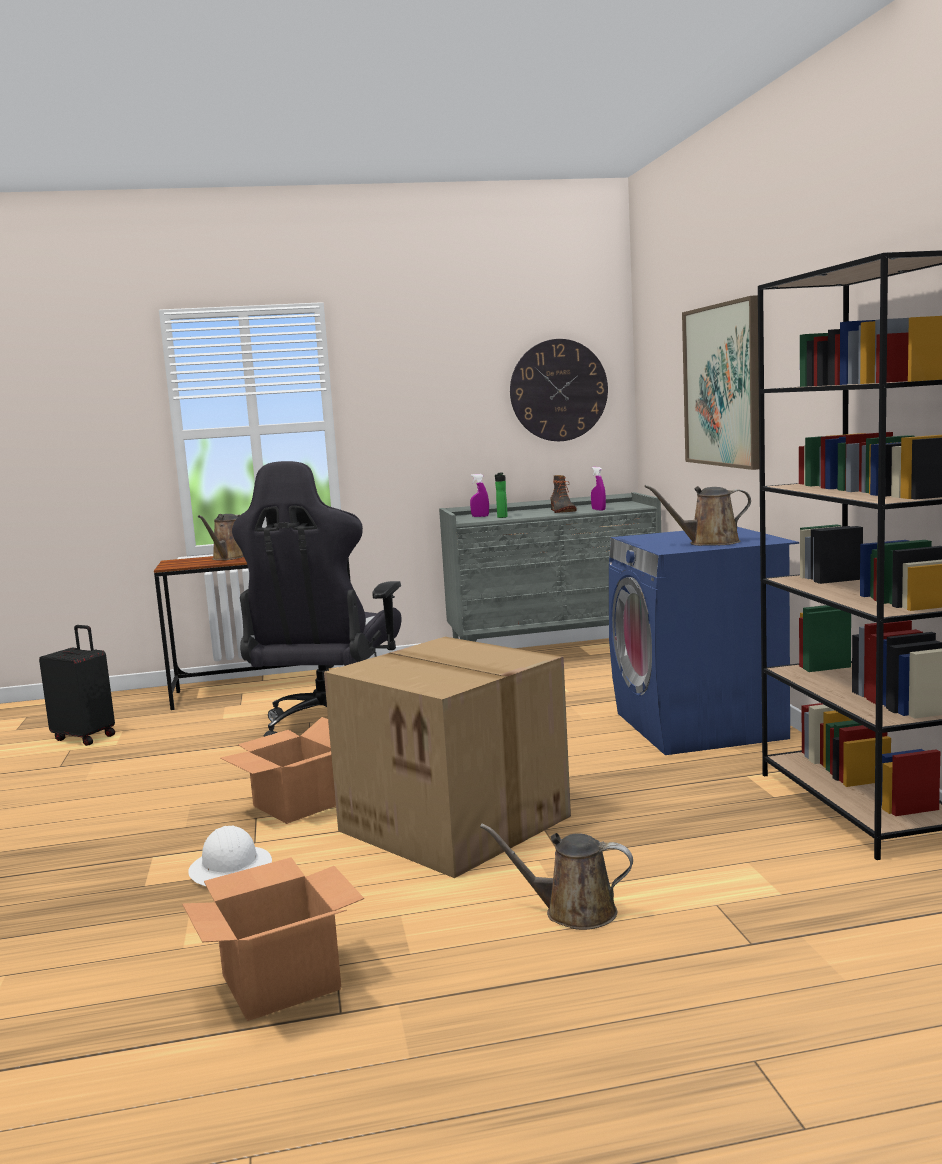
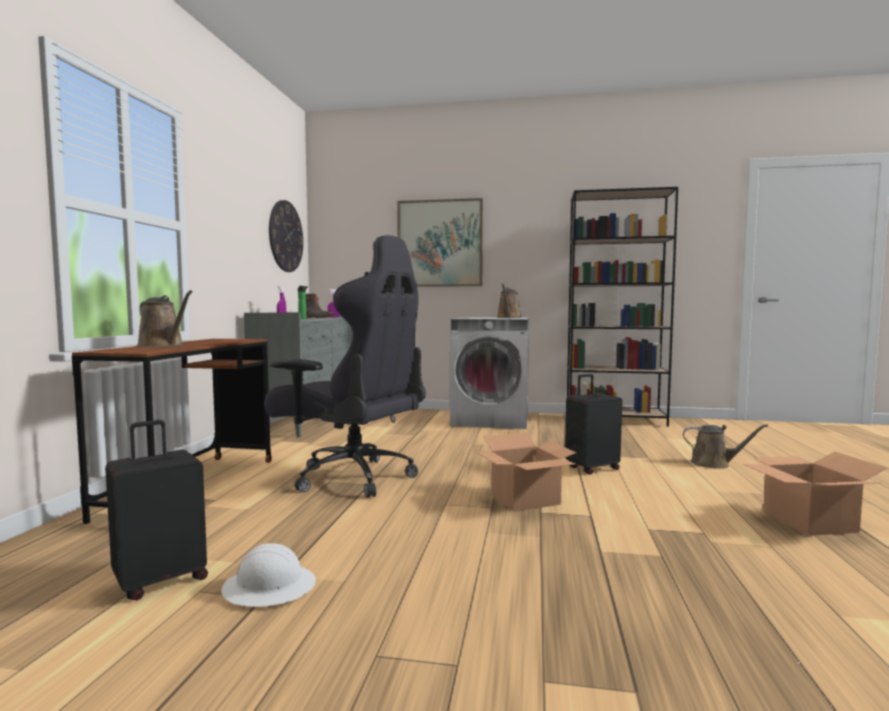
camera: 70 degrees left, 5 degrees down
(231, 869) = (638, 525): white hard hat -> white hard hat (269, 587)
(458, 823) = (591, 468): cardboard box -> black suitcase
(573, 912) = (714, 464): brown watering can -> brown watering can turned 105 degrees counterclockwise
(702, 726) = (492, 419): blue washing machine -> white washing machine

